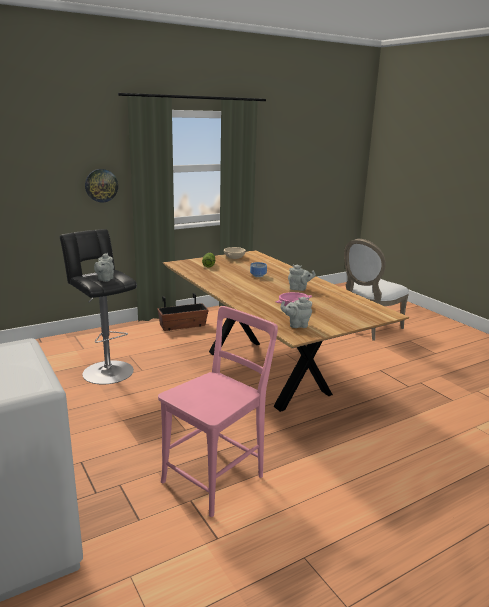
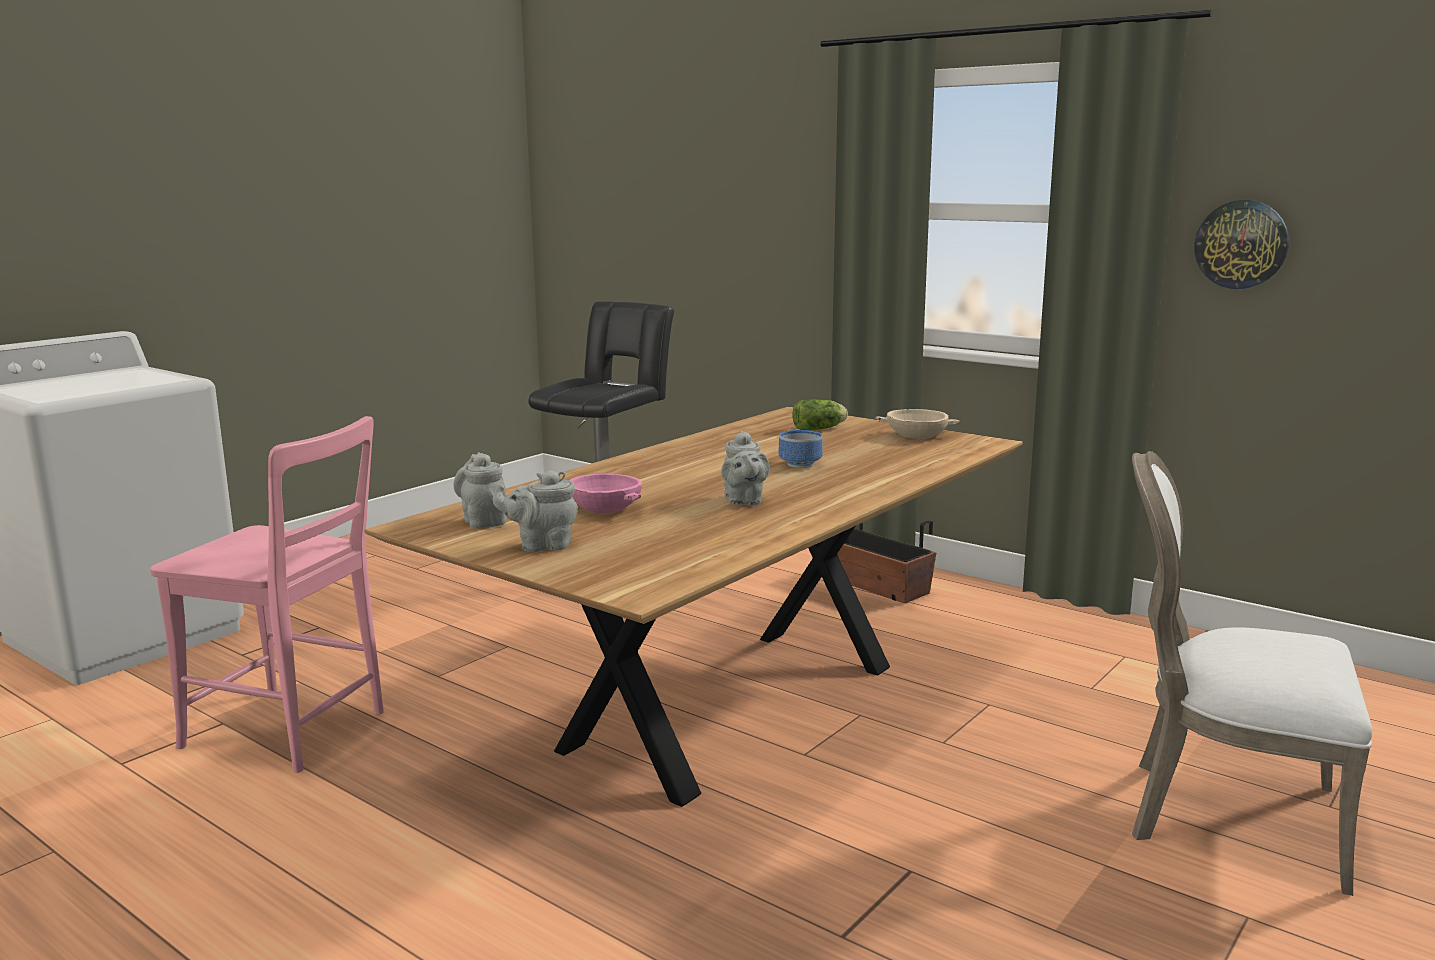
camera: 70 degrees right, 5 degrees down
(101, 185) = (799, 237): wall clock -> wall clock (1241, 244)
(105, 279) = (587, 389): grey teapot -> grey teapot (542, 545)

